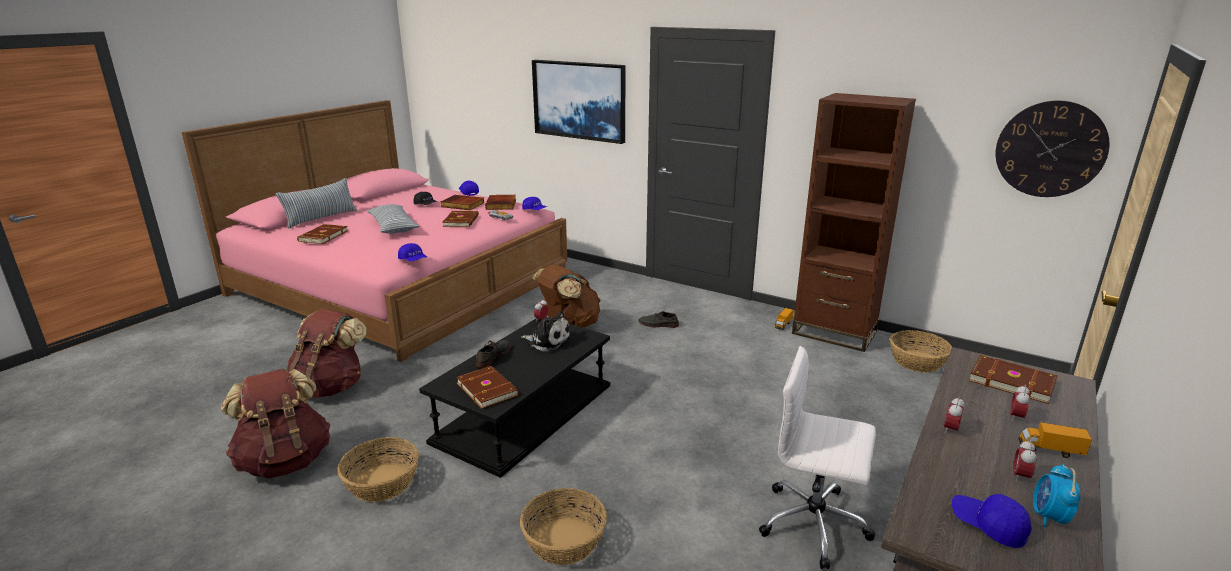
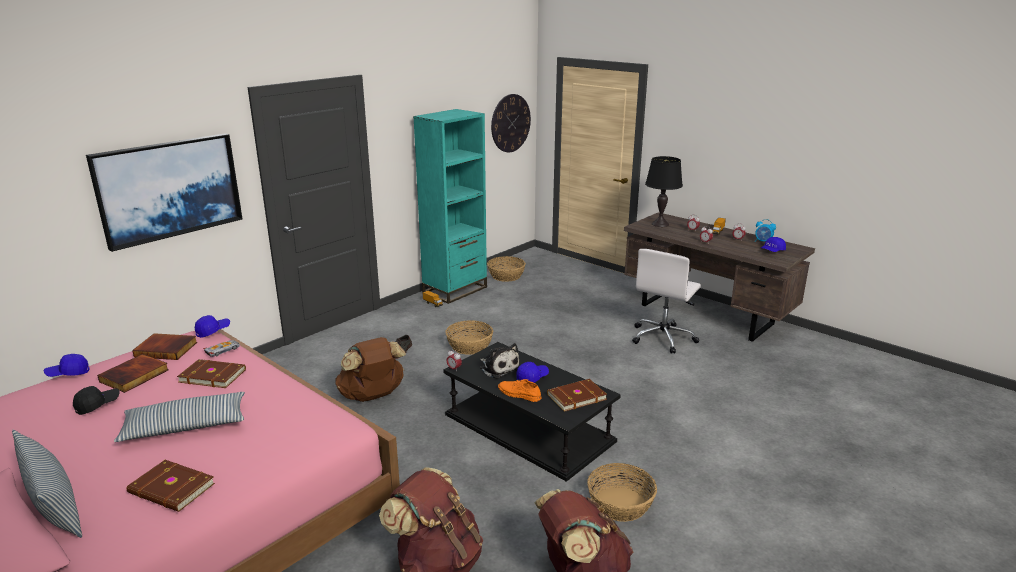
camera: 80 degrees left, 0 degrees up
(413, 260) = (337, 405): blue cap -> blue cap (532, 378)
(493, 356) = (519, 394): grey shoe -> orange shoe
(547, 341) = (498, 368): plush toy -> plush toy turned 105 degrees clockwise
(564, 540) = (683, 417): basket -> basket (469, 346)
(834, 333) = (455, 290): brown bookcase -> turquoise bookcase
(1011, 381) = (660, 224): brown book -> black table lamp

